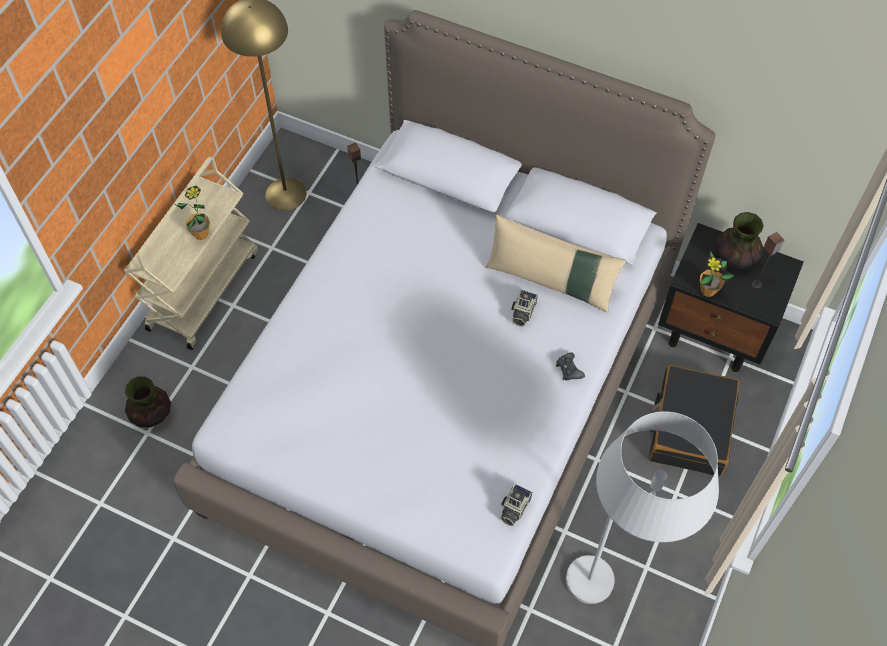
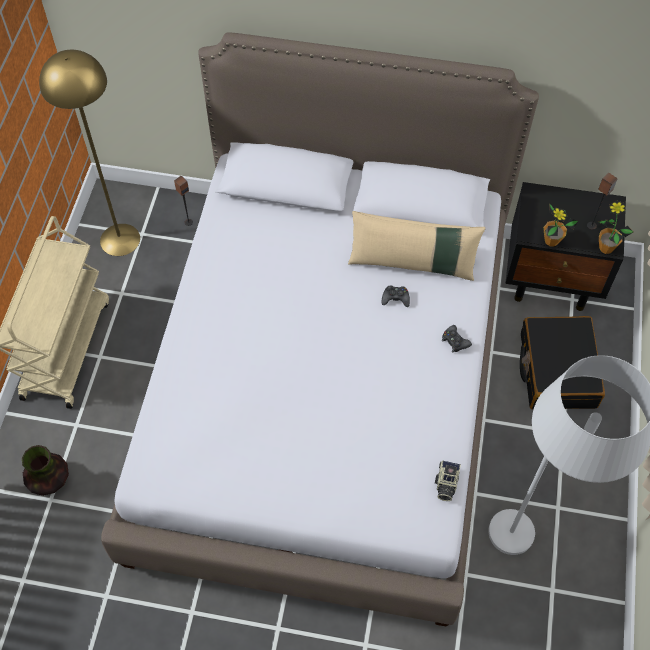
camera: 15 degrees left, 0 degrees up
(201, 234) = (60, 293): potted plant -> potted plant (606, 248)
(522, 313) = (395, 298): camera -> black game controller
(734, 258) = (565, 206): vase -> none

